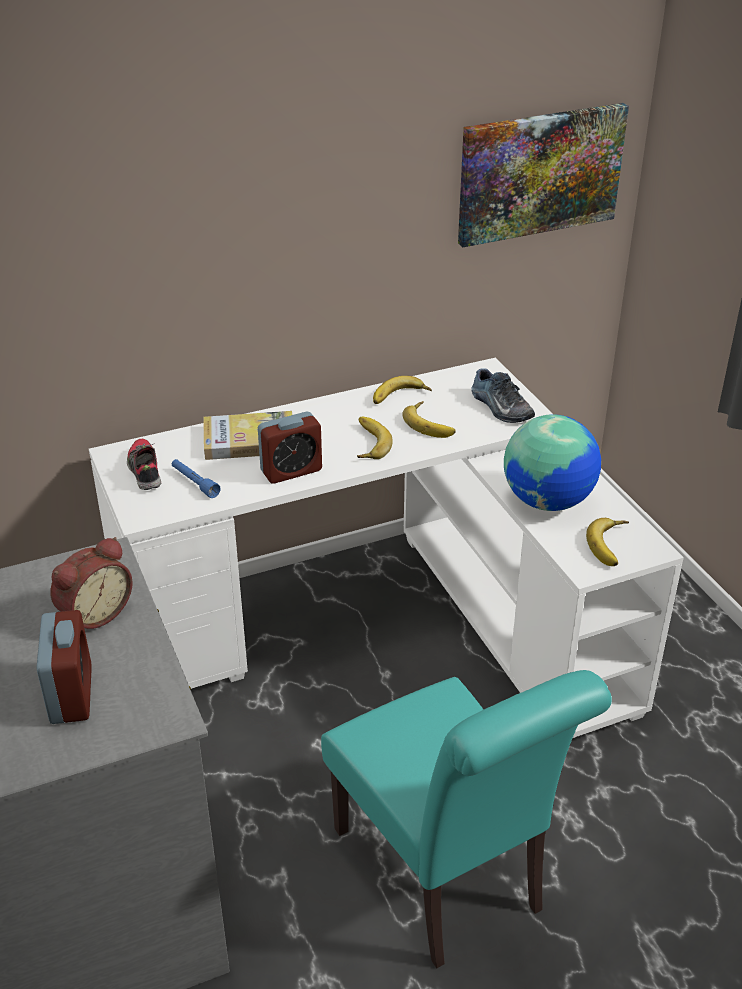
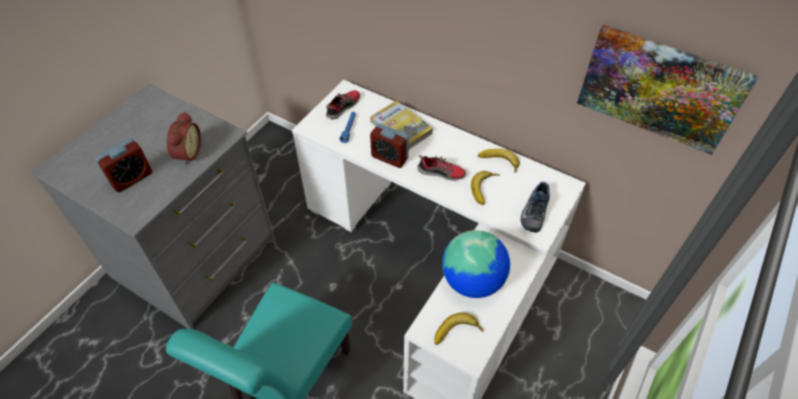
camera: 55 degrees right, 15 degrees up
(94, 613) = (187, 153): alarm clock -> alarm clock turned 90 degrees counterclockwise
(367, 443) = (441, 173): banana -> shoe

